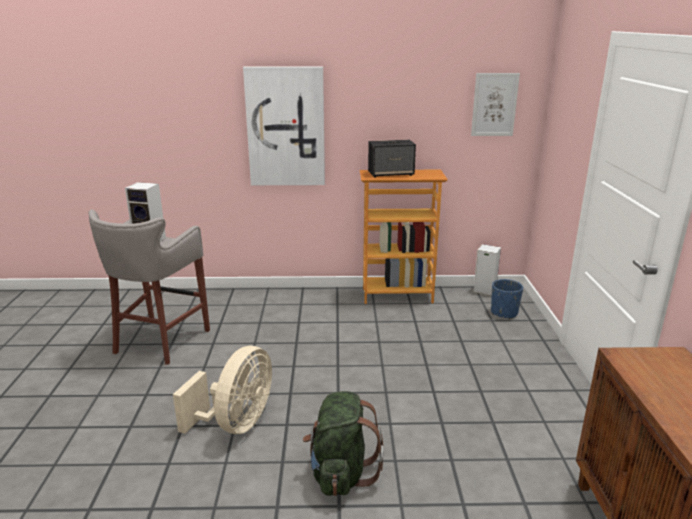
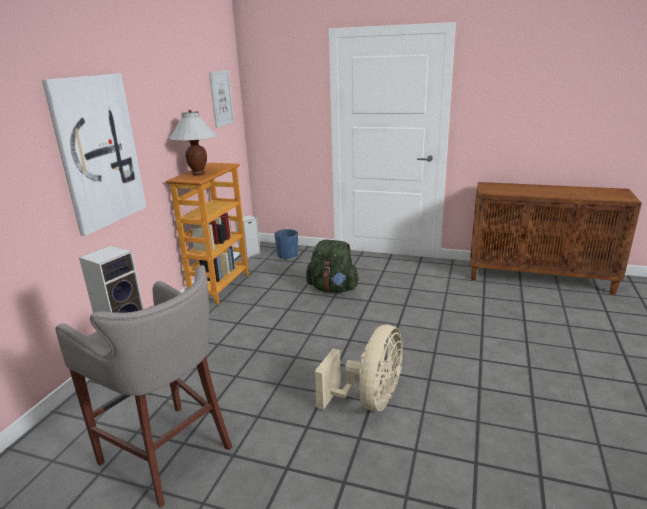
camera: 70 degrees left, 0 degrees up
(236, 423) = (369, 400): beige fan -> beige fan turned 75 degrees clockwise
(341, 473) = (448, 353): green backpack -> green backpack (333, 289)
(391, 174) = (198, 174): speaker -> white table lamp

